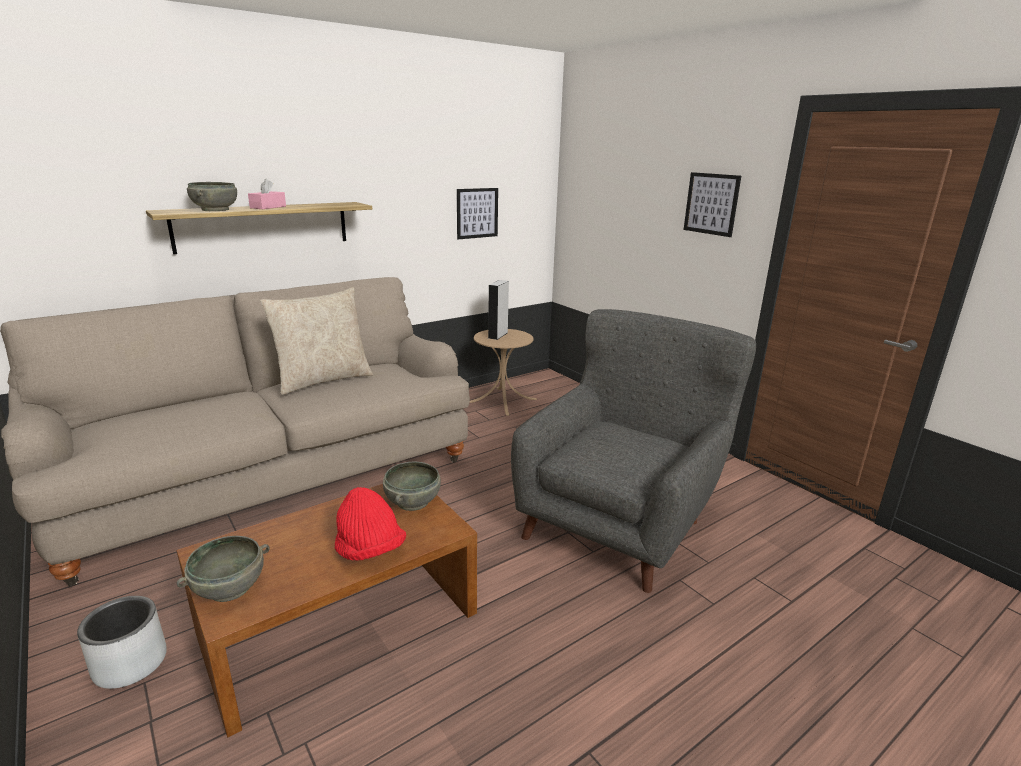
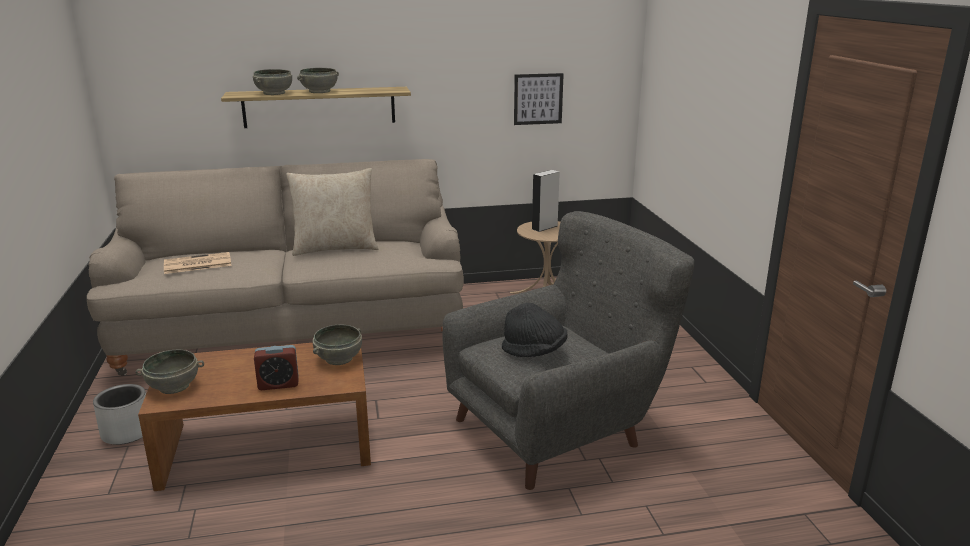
camera: 25 degrees right, 0 degrees up
(163, 422) = (196, 264): none -> newspaper
(268, 207) = (319, 91): pink tissue box -> grey bowl
(369, 550) = (278, 384): red hat -> alarm clock
(620, 451) = (534, 351): none -> black hat
(711, 204) = (744, 106): picture -> none

